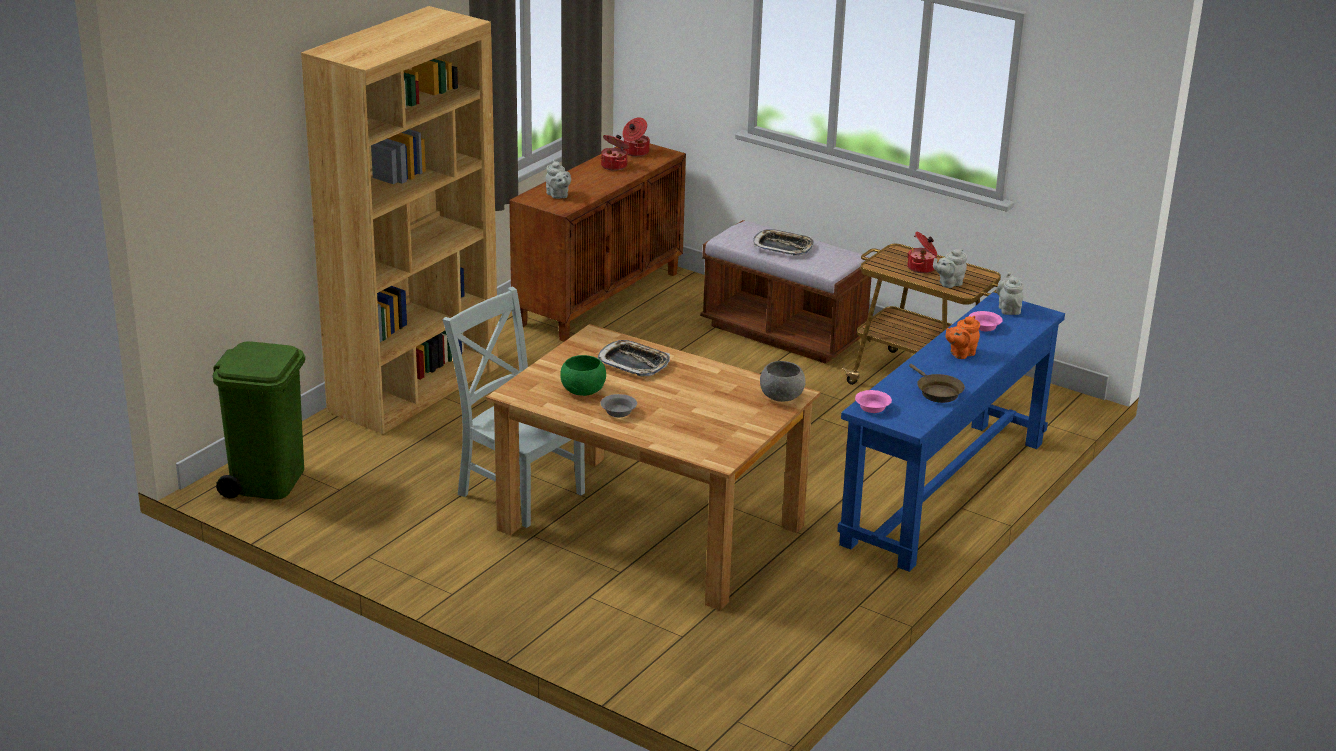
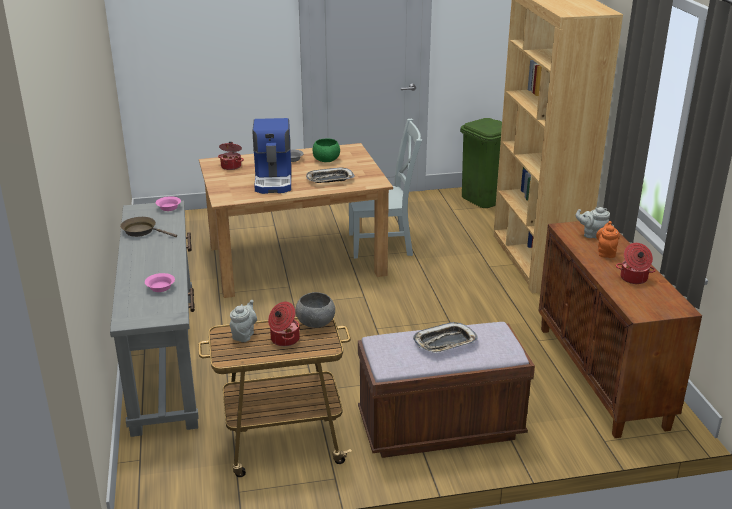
camera: 135 degrees right, 0 degrees up
(635, 152) = (659, 300): cooking pot -> cooking pot (231, 166)
(695, 392) = (274, 180): none -> coffee machine
(781, 397) = (227, 196): grey bowl -> grey bowl (315, 322)
(944, 492) = (165, 359): blue console table -> grey console table
(960, 354) = (154, 260): orange teapot -> orange teapot (606, 252)
(1008, 309) = (158, 312): grey teapot -> none

